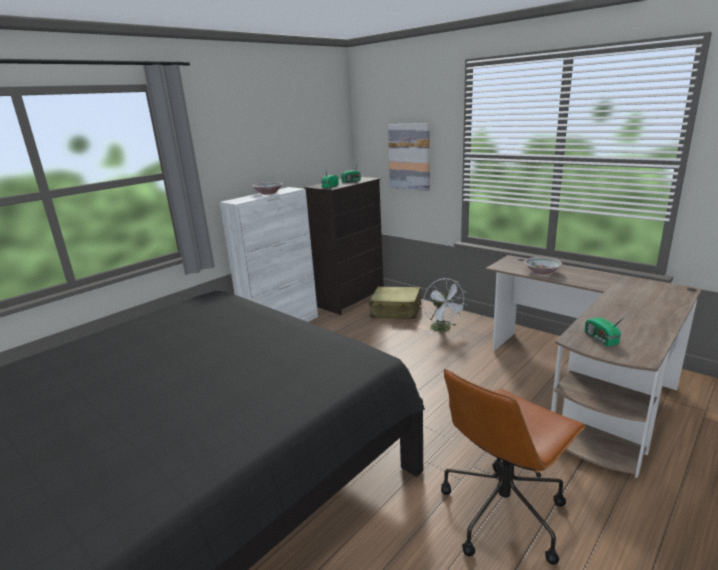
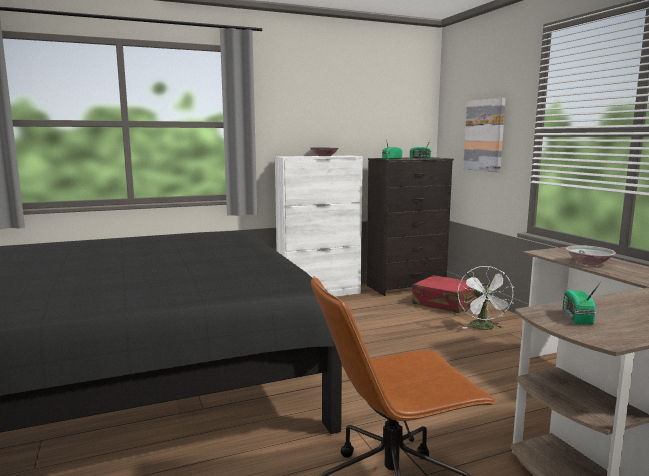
camera: 25 degrees right, 10 degrees down
(396, 311) = (445, 303): beige suitcase -> red suitcase

